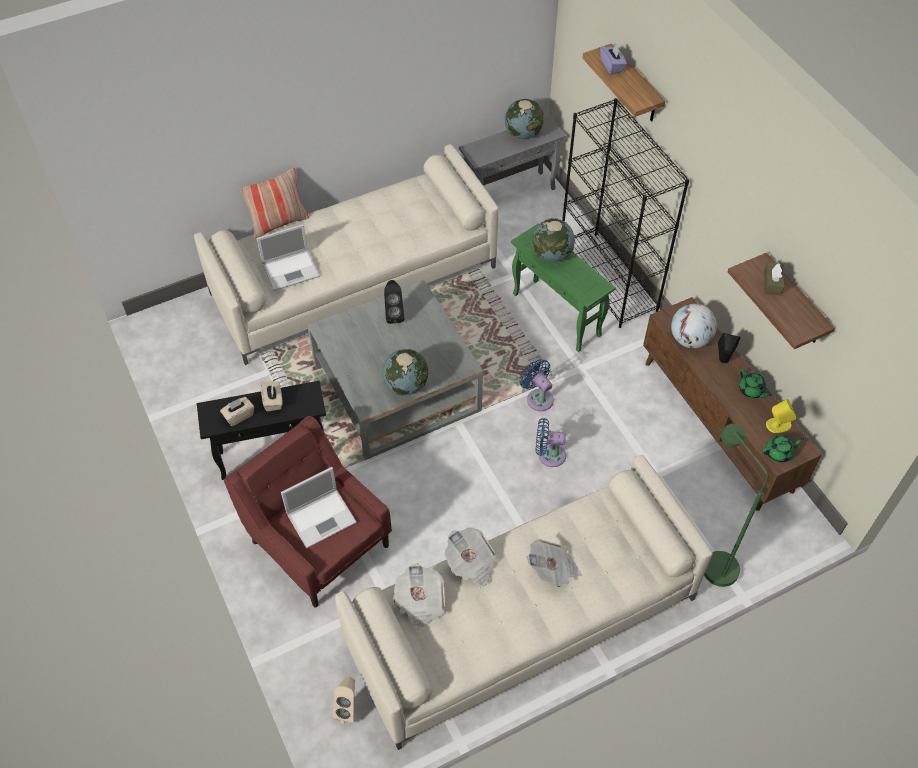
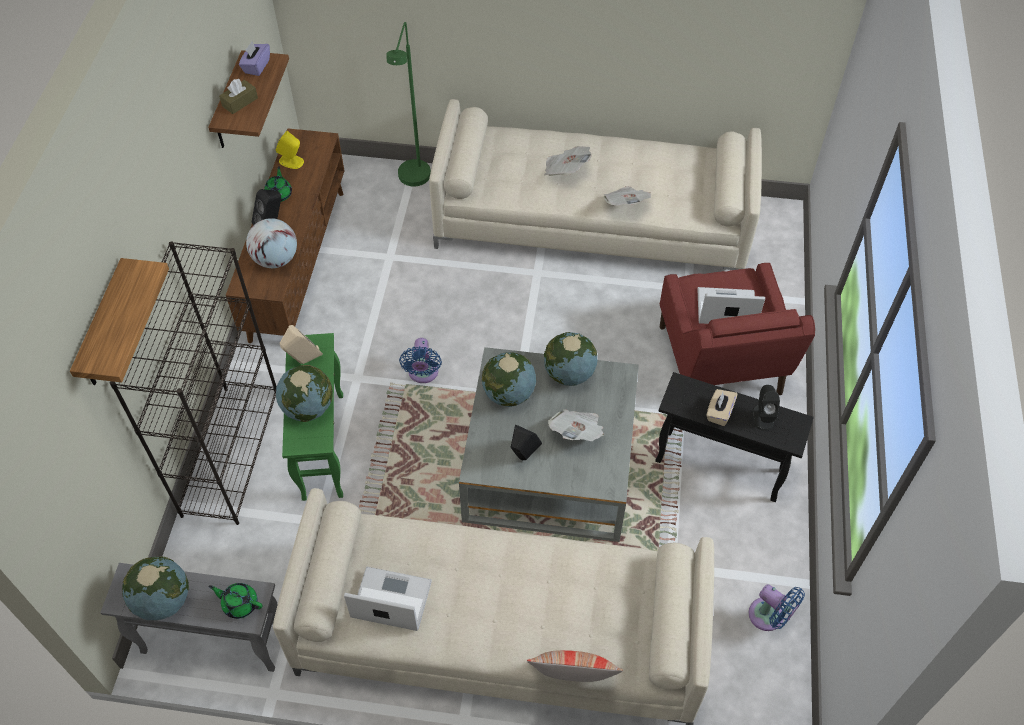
camera: 145 degrees left, 0 degrees up
(239, 416) = (763, 417): beige tissue box -> black speaker
(291, 270) = (600, 587): laptop -> laptop (389, 599)
(348, 708) = (764, 238): beige speaker -> beige speaker (303, 361)
(420, 603) = (685, 202): newspaper -> newspaper (577, 432)
(437, 347) = (508, 394): none -> globe
(548, 455) = (461, 320): blue fan -> blue fan (769, 617)
(612, 66) = (113, 335): purple tissue box -> purple tissue box (256, 66)
(779, 453) = (316, 145): green teapot -> green teapot (239, 603)

